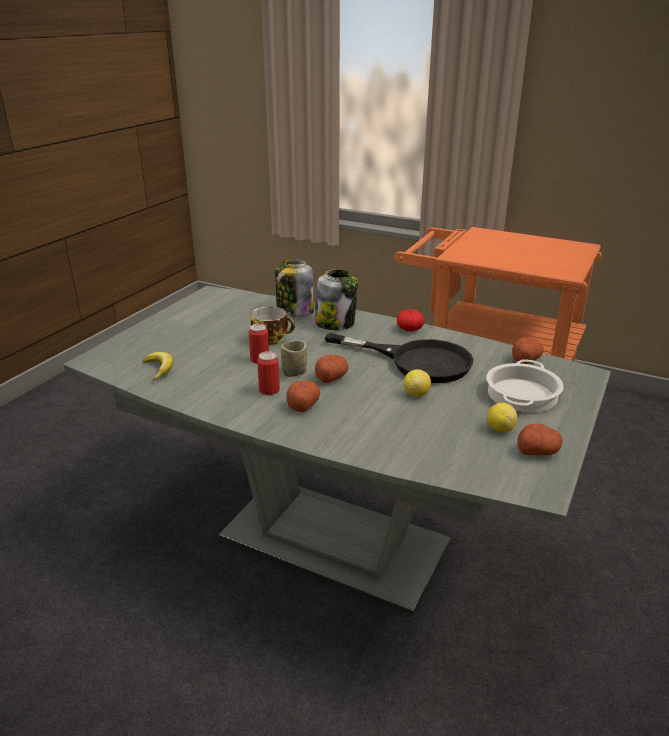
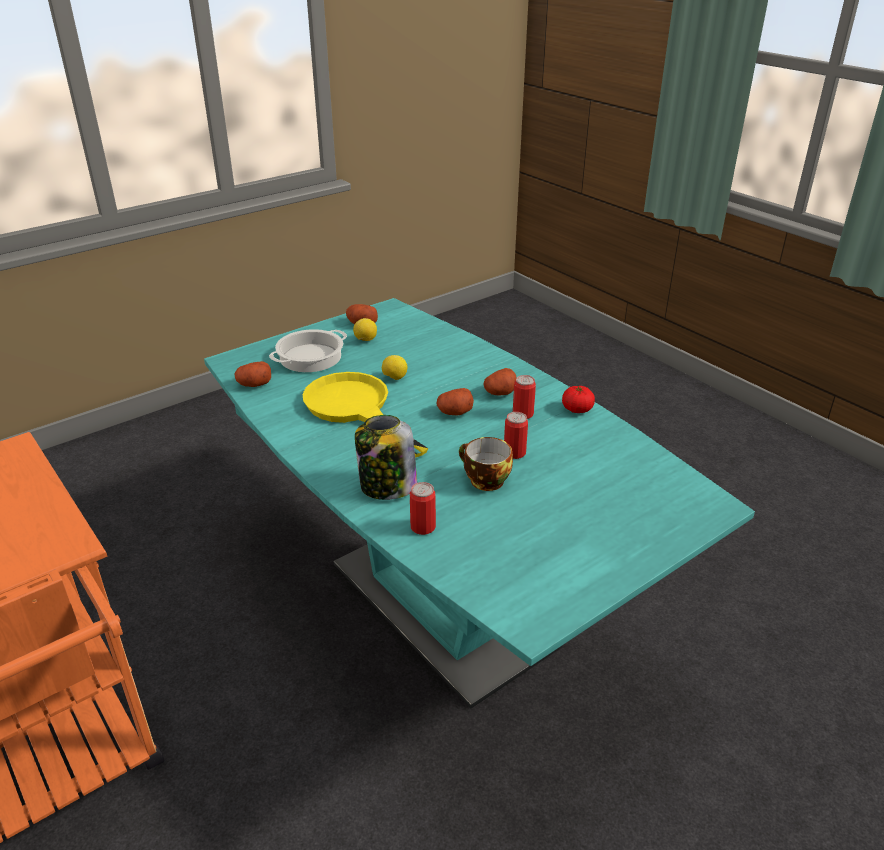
camera: 155 degrees left, 5 degrees up
(159, 369) = (632, 469): banana -> none
(294, 311) = (423, 527): jar -> can
(294, 372) = (487, 427): cup -> none
(334, 540) = (441, 604): grey dining table -> turquoise dining table
(409, 329) = (311, 451): tomato -> tomato (577, 409)
(416, 361) = (355, 408): black frying pan -> yellow frying pan

